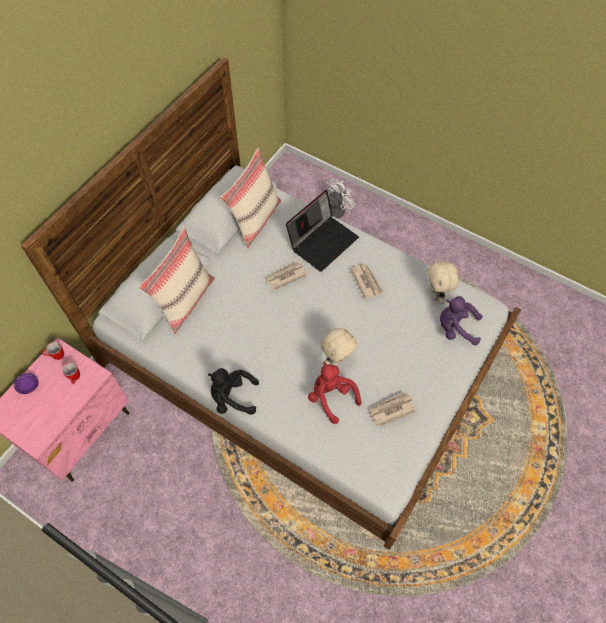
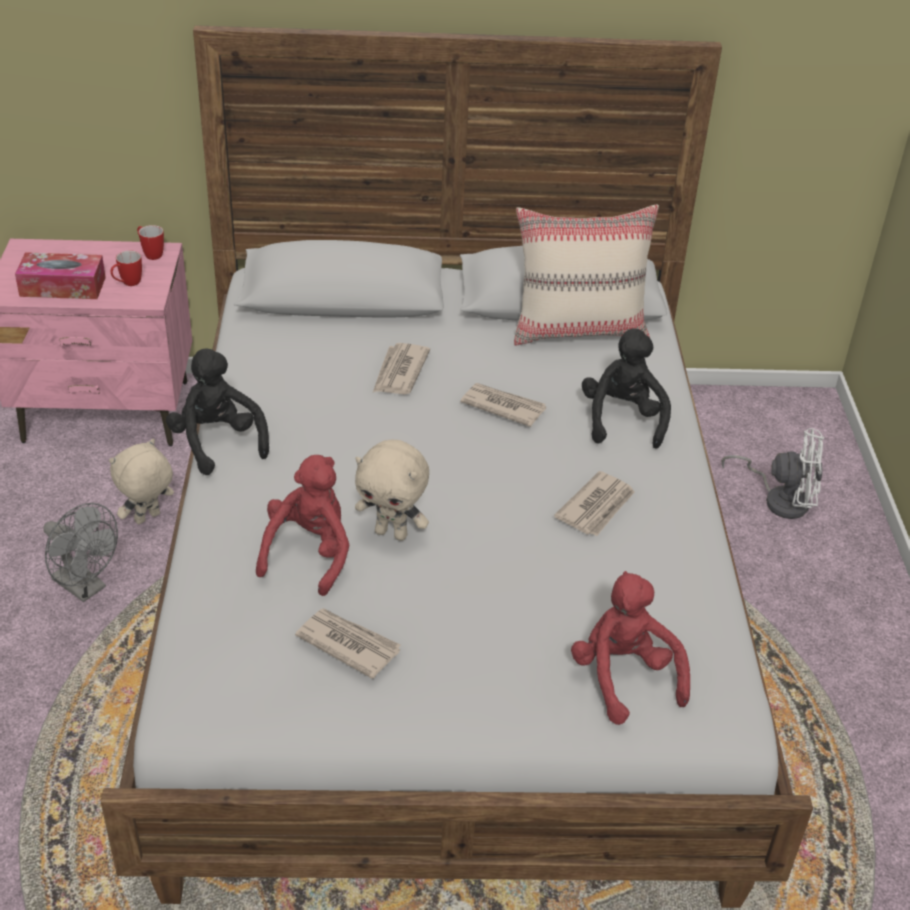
camera: 55 degrees right, 20 degrees down
(29, 386) = (86, 253): purple bowl -> none
(52, 410) = (63, 286): none -> tissue box
(185, 300) = (351, 325): beige pillow -> none
(200, 494) = (85, 587): none -> grey fan
(234, 300) = (399, 372): none -> newspaper
(322, 241) = (622, 420): laptop -> black plush toy
(436, 295) = (671, 617): beige plush toy -> beige plush toy (148, 519)
(455, 328) = (624, 677): purple plush toy -> red plush toy

